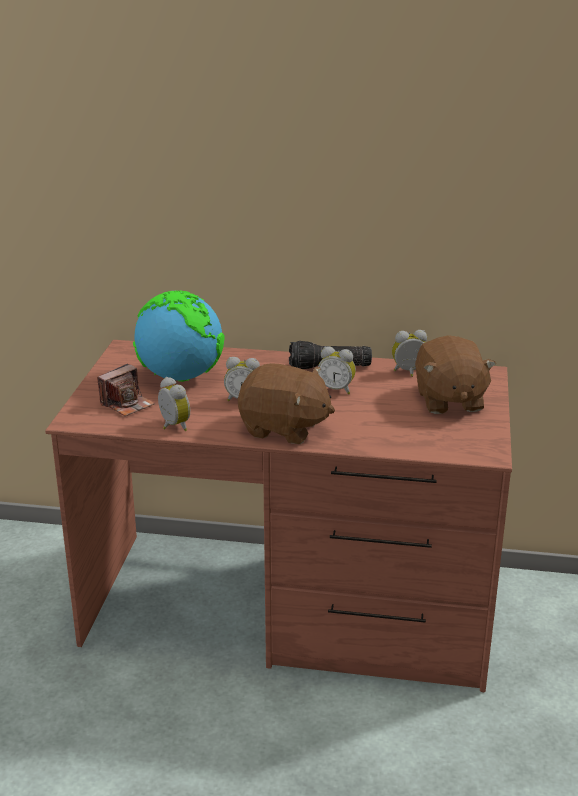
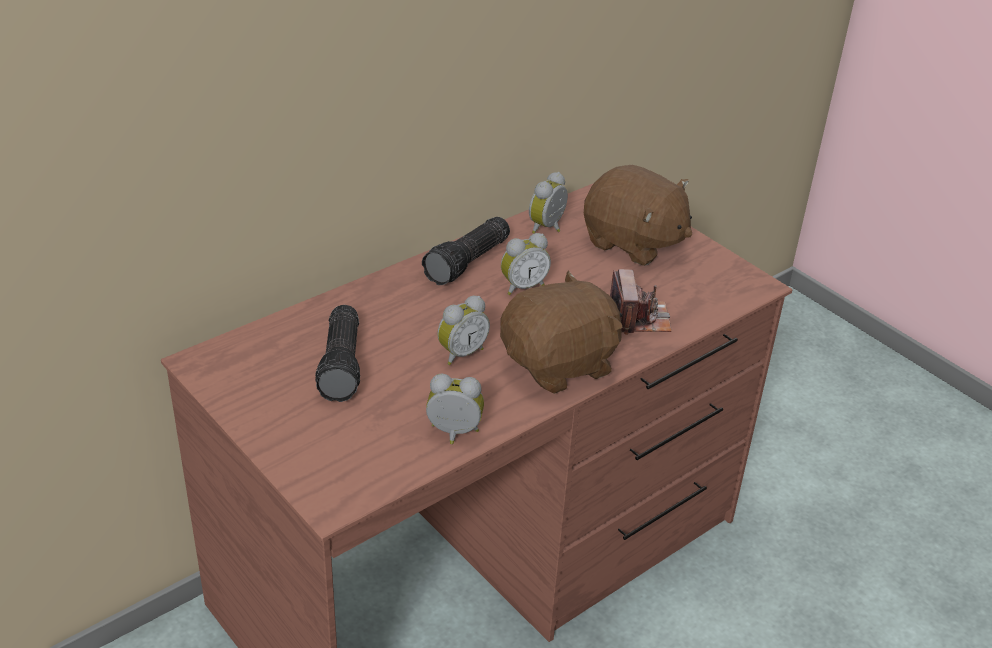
camera: 50 degrees left, 10 degrees up
(127, 404) = (352, 438): camera -> camera (639, 318)
(180, 377) = (343, 365): globe -> flashlight

